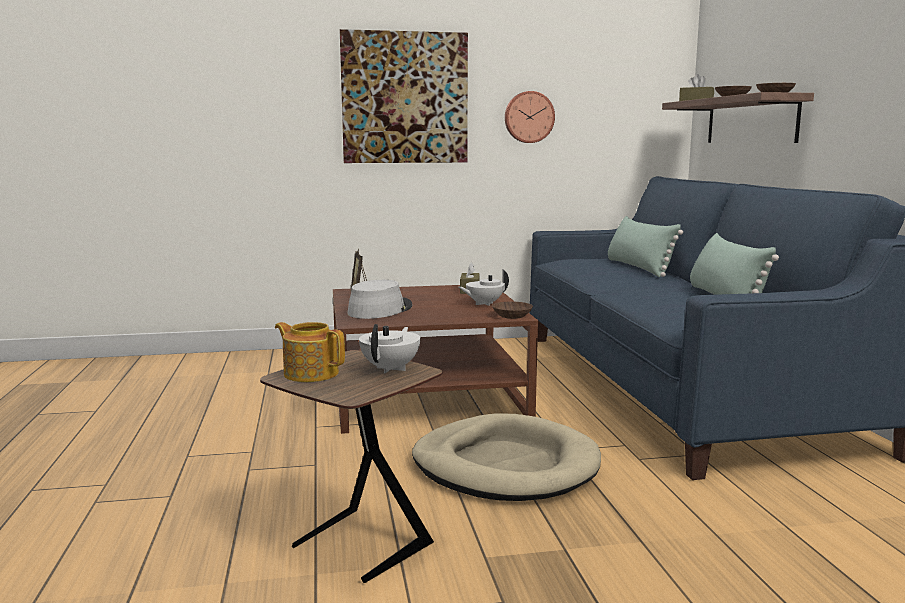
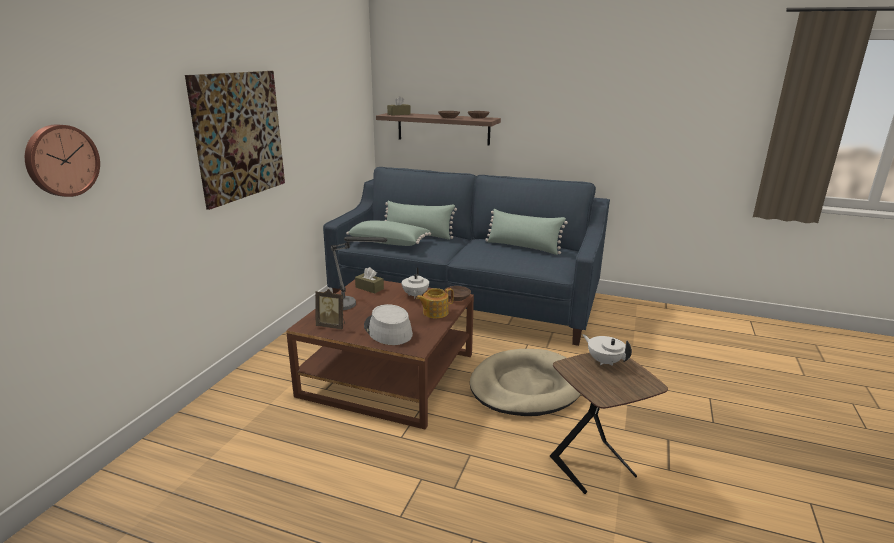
camera: 60 degrees left, 10 degrees up
(310, 373) = (601, 387): teapot -> teapot (434, 312)
(416, 292) = (350, 305): none -> table lamp
(528, 117) = (309, 136): wall clock -> wall clock (61, 160)
(583, 264) = (389, 242): none -> green pillow

